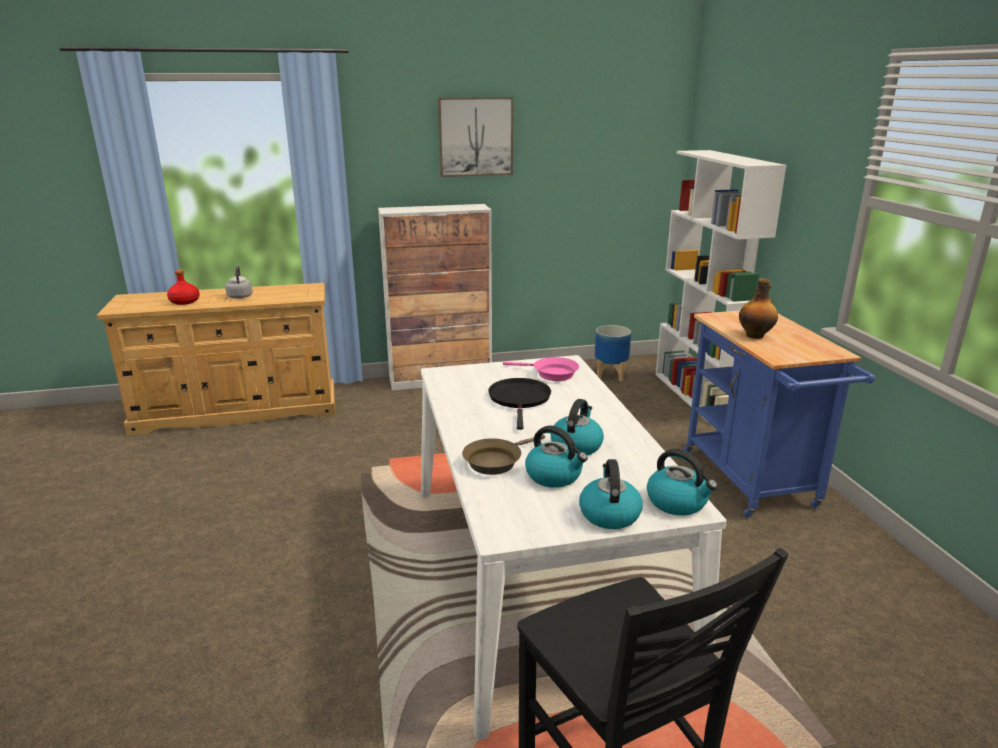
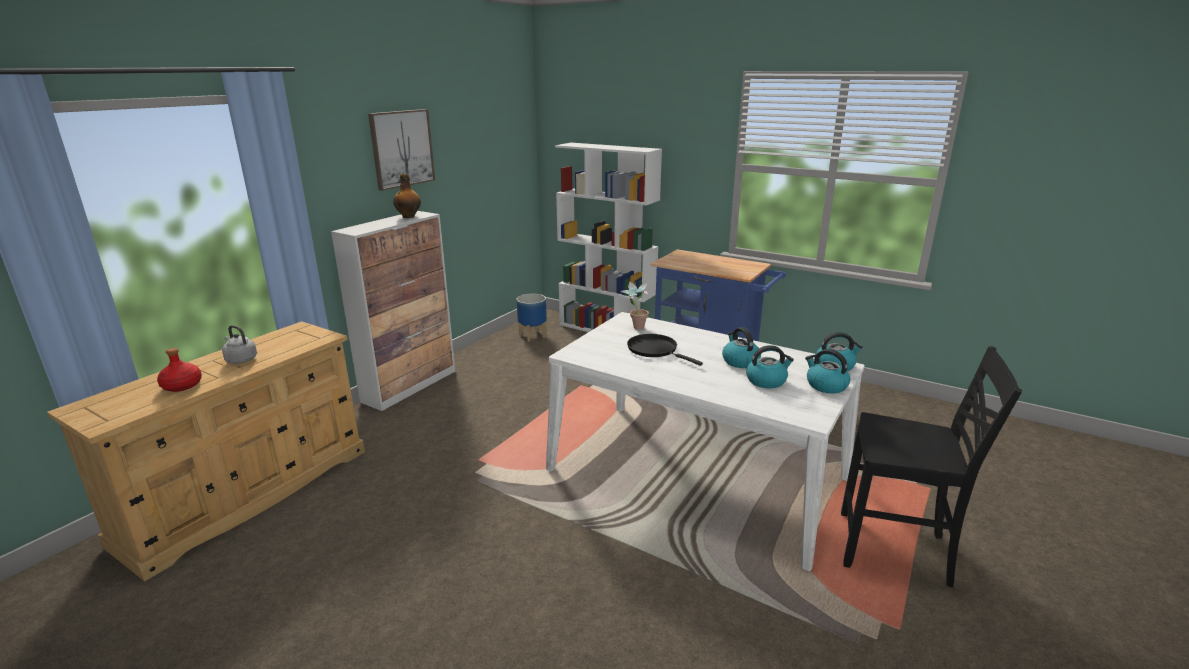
camera: 45 degrees left, 0 degrees up
(496, 461) = (725, 388): brown frying pan -> none
(551, 374) = (635, 328): pink frying pan -> potted plant
(755, 336) = (707, 266): bottle -> bottle (409, 216)

